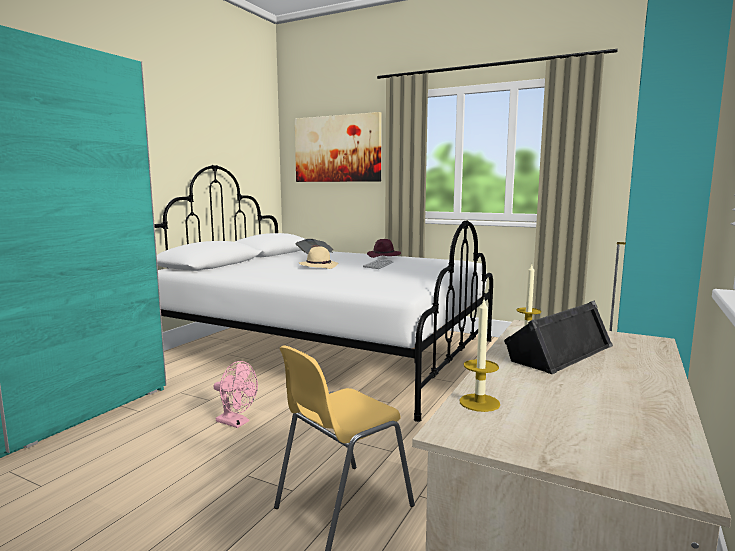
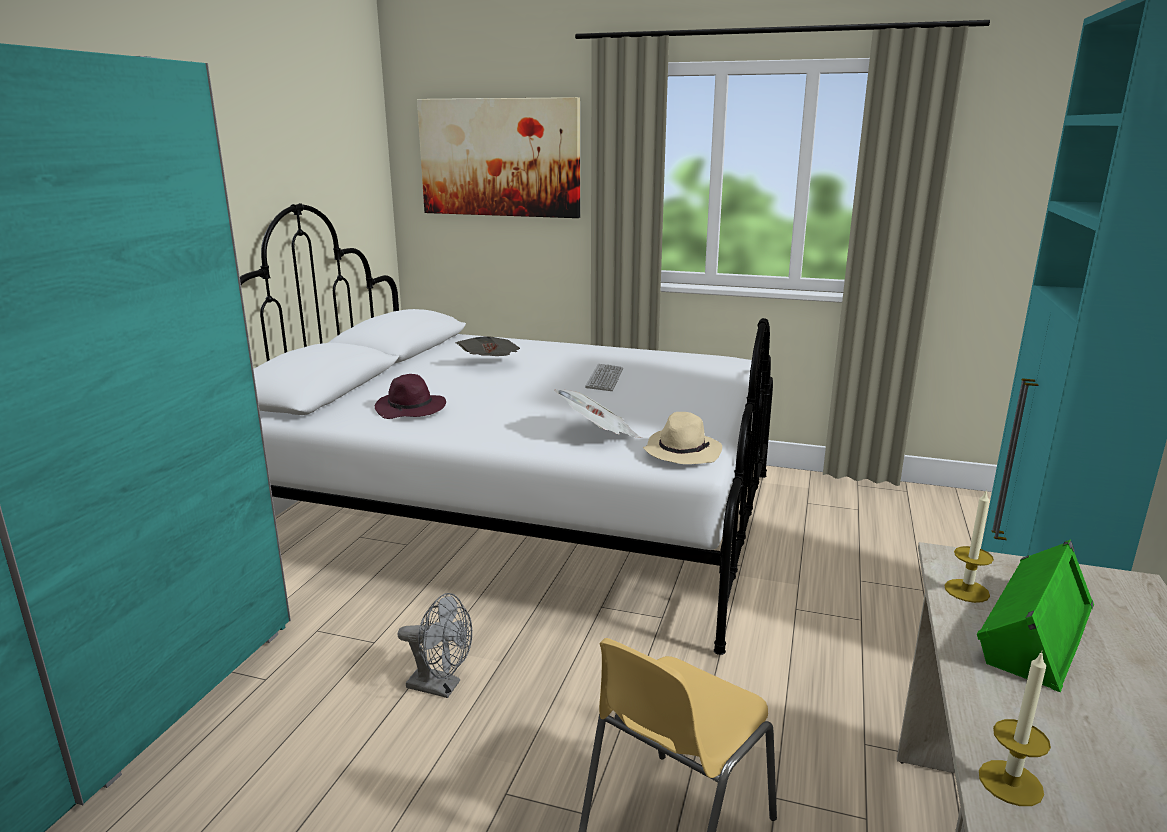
camera: 10 degrees left, 10 degrees up
(236, 423) = (441, 686): pink fan -> grey fan
(319, 266) = (510, 388): beige hat -> beige hat (681, 452)
(354, 282) = (598, 435): none -> newspaper
(384, 256) = (597, 350): purple hat -> purple hat (411, 410)
(558, 352) = (1032, 629): black speaker -> green speaker

